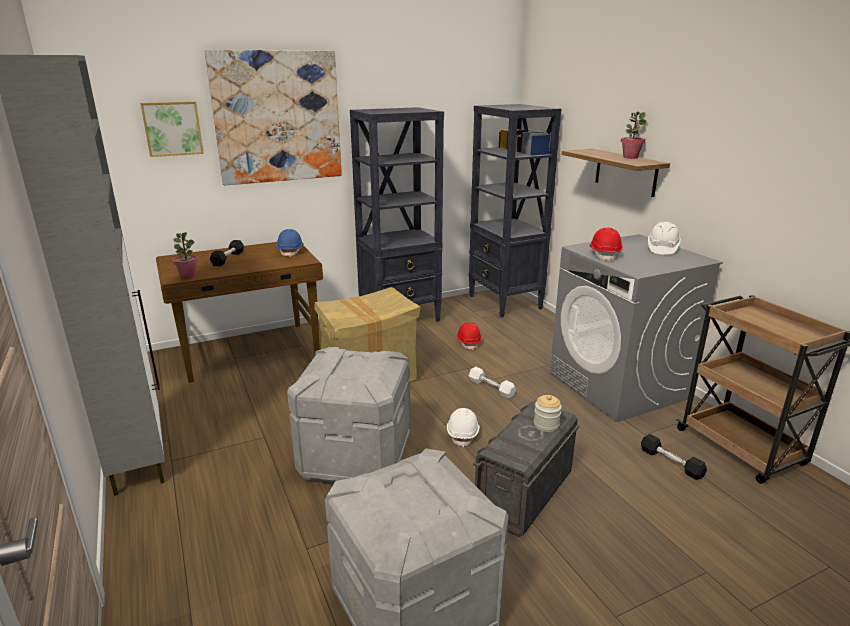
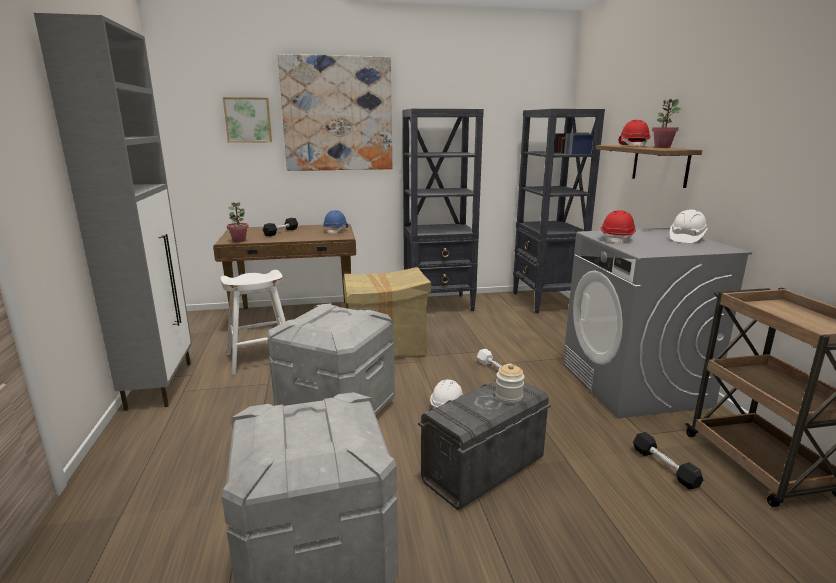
camera: 15 degrees right, 5 degrees down
(239, 408) = (261, 358): none -> white stool
(468, 342) = (493, 330): red hard hat -> red hard hat (633, 146)

